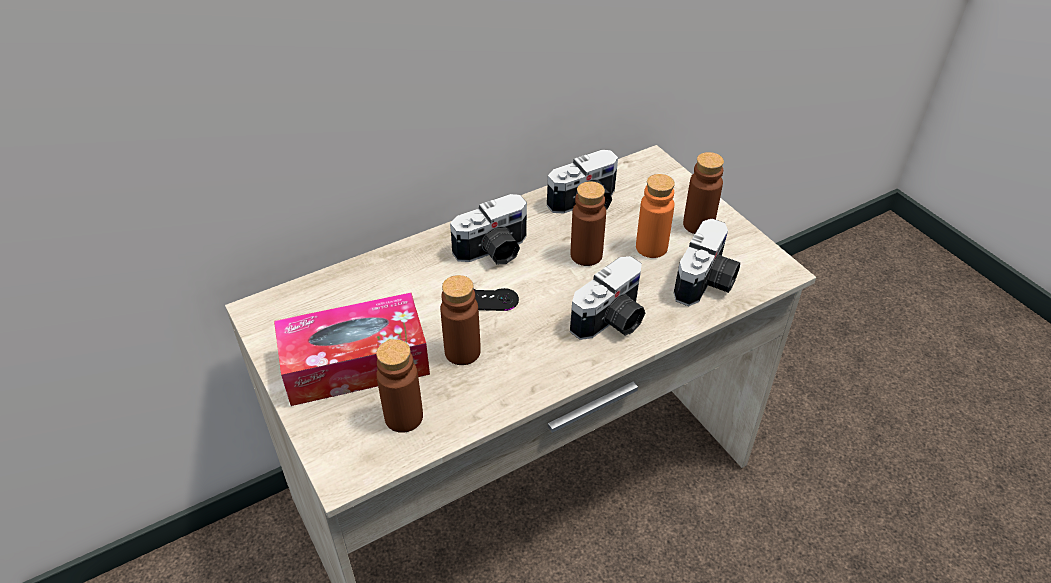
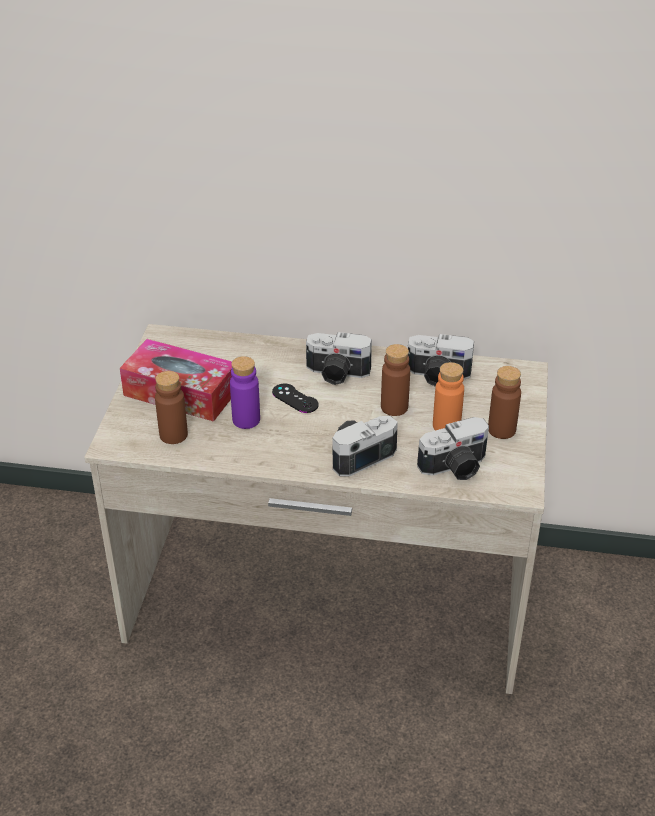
camera: 40 degrees right, 5 degrees down
(462, 352) = (246, 420): brown bottle -> purple bottle
(612, 321) = (359, 454): camera -> camera turned 150 degrees clockwise

